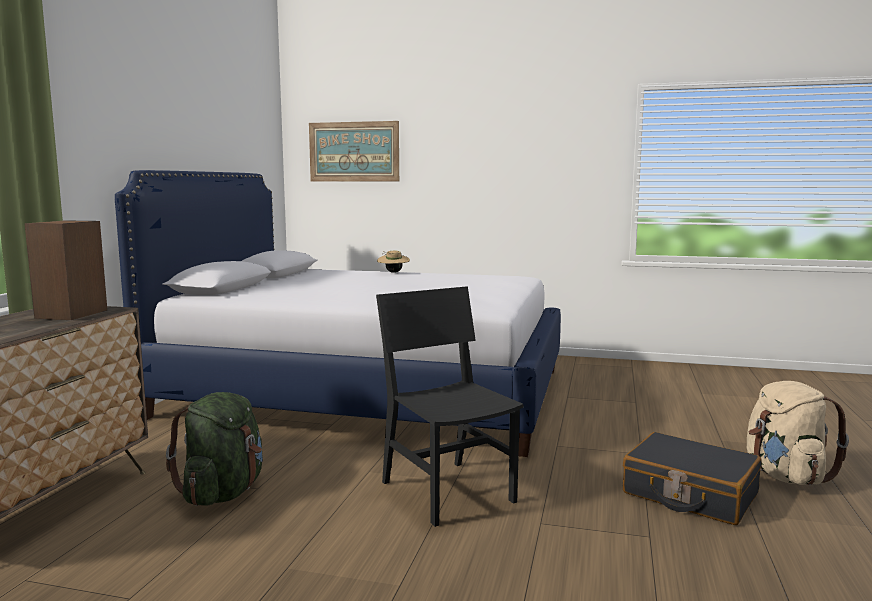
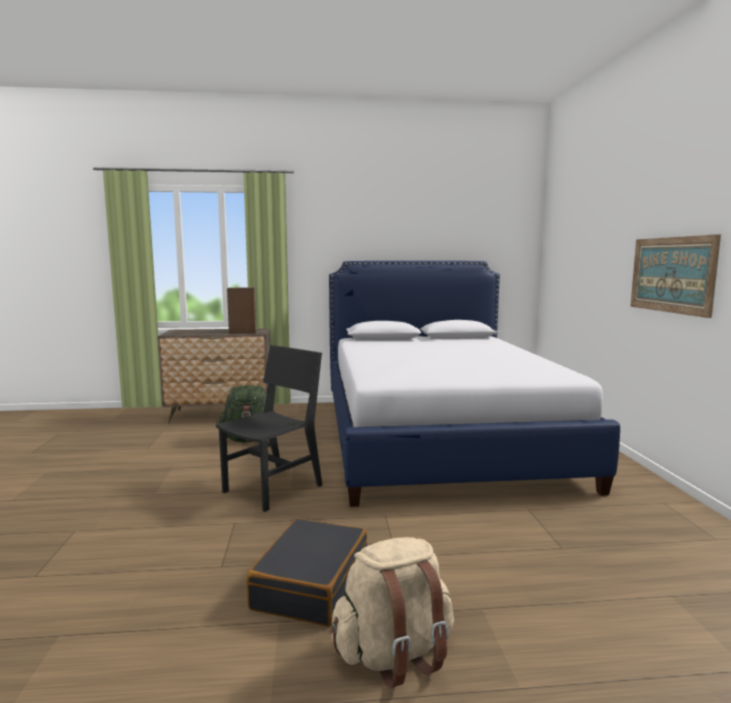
camera: 70 degrees right, 0 degrees up
(354, 151) = (571, 240): picture -> picture (671, 274)
(393, 272) = (516, 350): beige hat -> none

